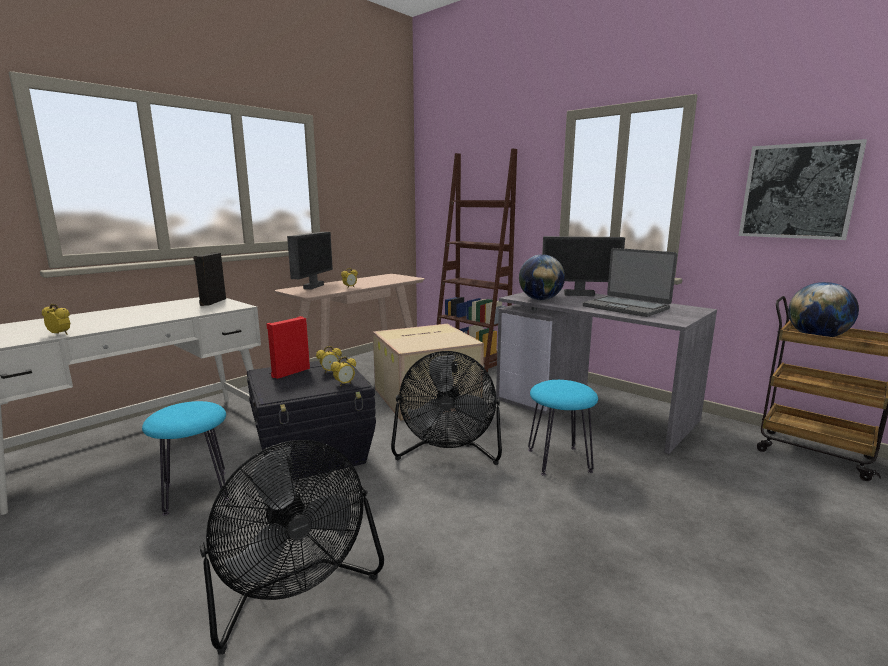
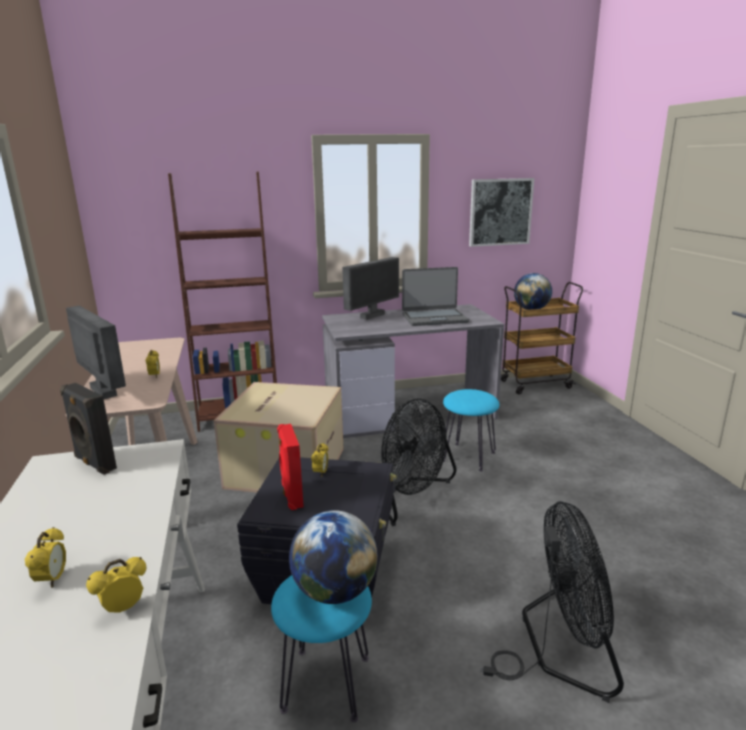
camera: 55 degrees left, 5 degrees up
(344, 384) = (369, 474): alarm clock -> alarm clock (53, 580)
(540, 299) = (368, 329): globe -> globe (335, 591)

